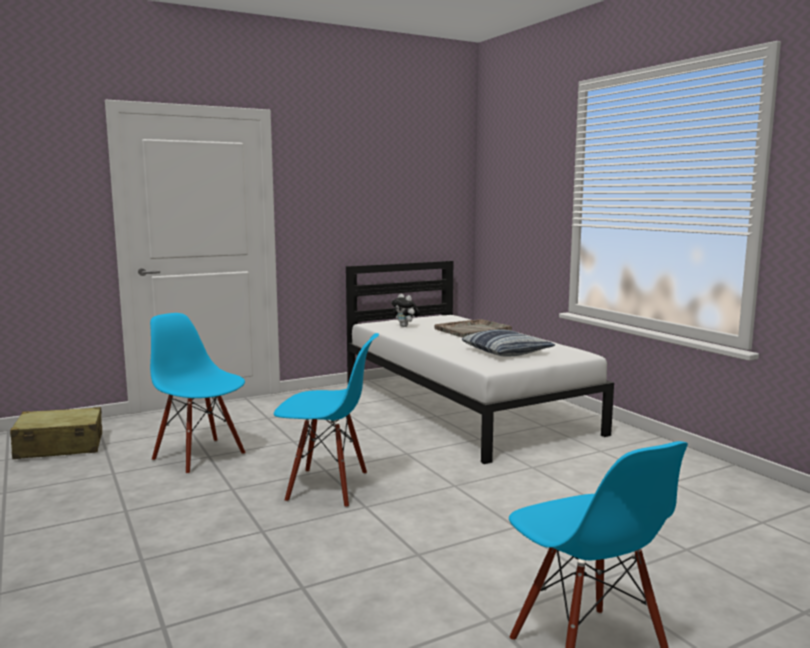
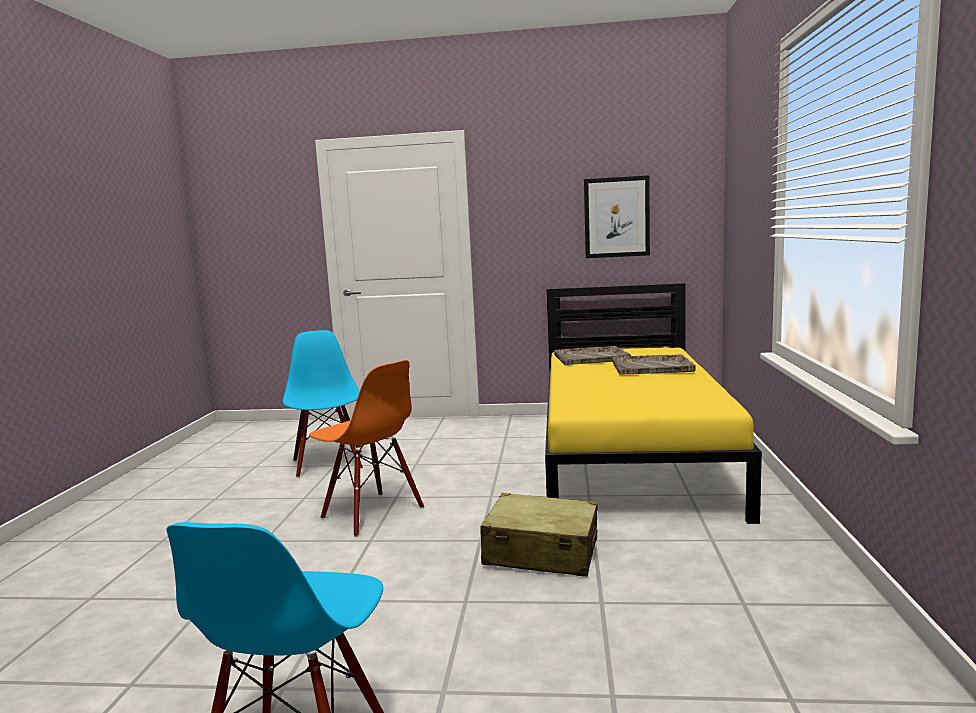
camera: 35 degrees right, 0 degrees up
(60, 447) = (258, 439): beige suitcase -> beige suitcase (541, 552)
(327, 487) = (372, 514): blue chair -> orange chair
(400, 203) = (616, 217): none -> picture
(405, 326) = (592, 357): plush toy -> grey tray
(464, 407) = (631, 456): white bed -> yellow bed
(507, 352) = (634, 395): pillow -> none

